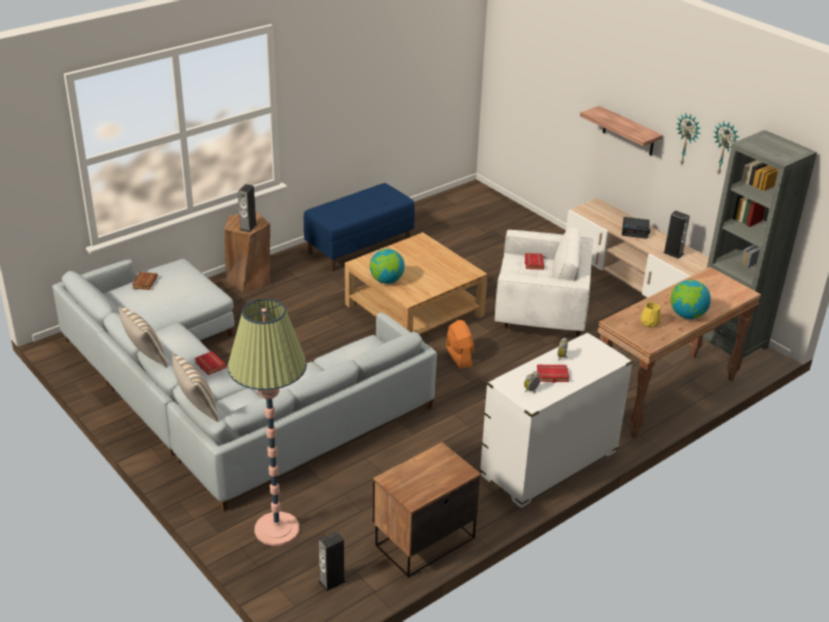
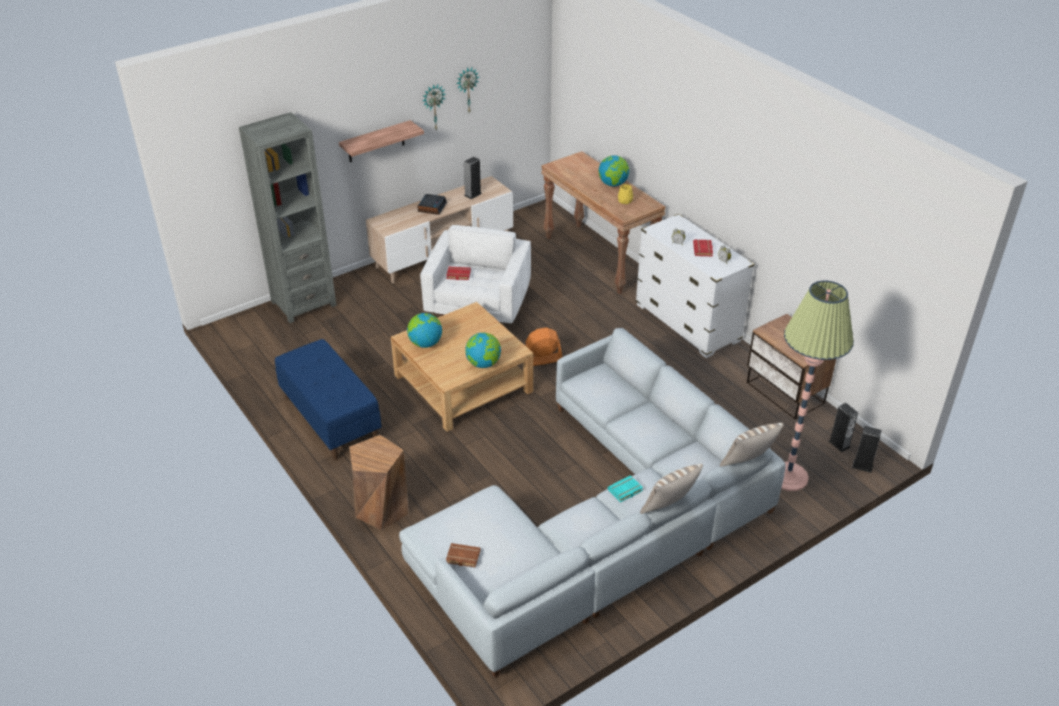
camera: 85 degrees left, 5 degrees up
(209, 365) = (625, 491): red book -> turquoise book
(248, 227) = (386, 452): speaker -> speaker (862, 466)
(414, 249) = (425, 343): none -> globe
(730, 343) = (530, 218): grey bookcase -> grey bookcase (303, 303)

